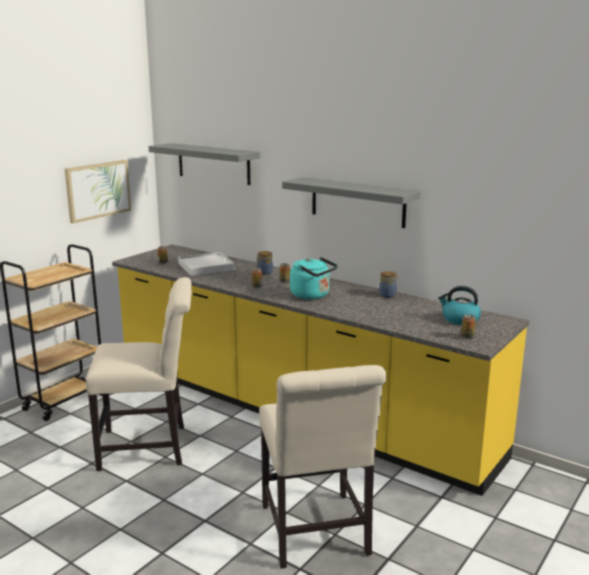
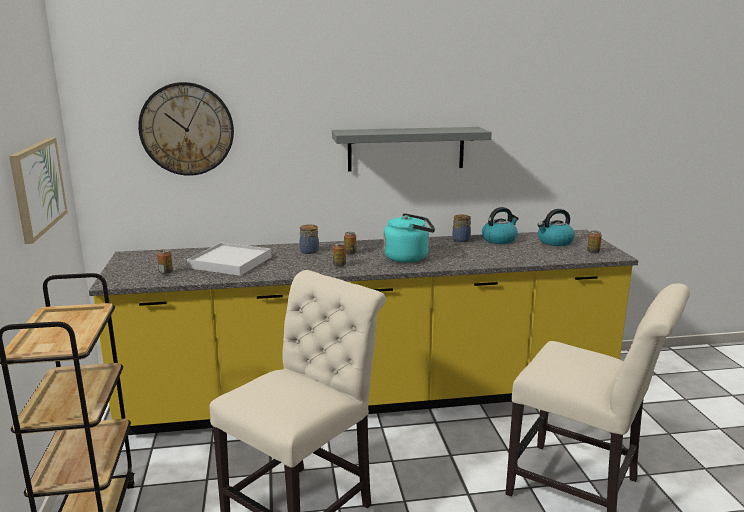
camera: 45 degrees left, 0 degrees up
(213, 163) = (187, 129): grey shelf -> wall clock
(418, 304) = (499, 240): none -> kettle

